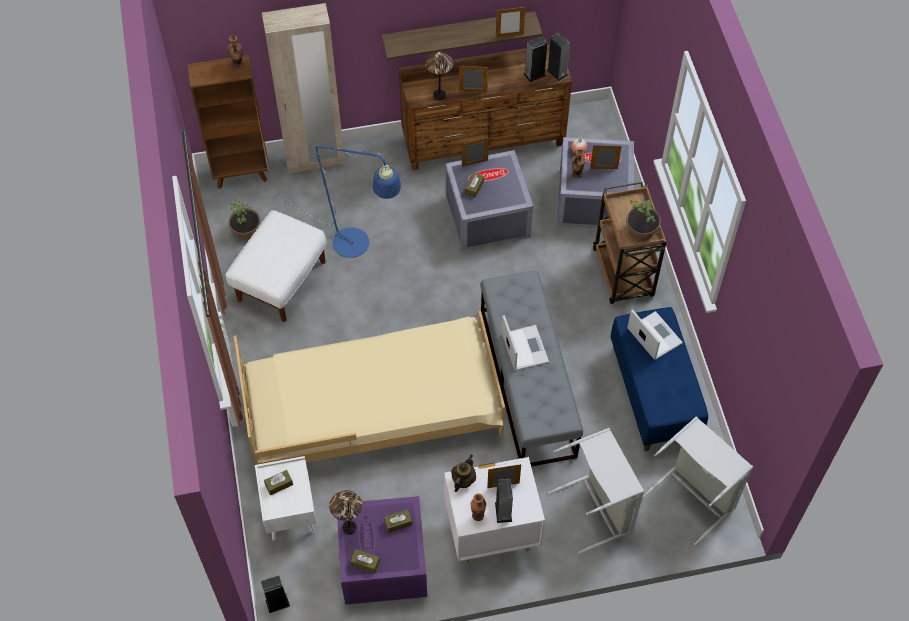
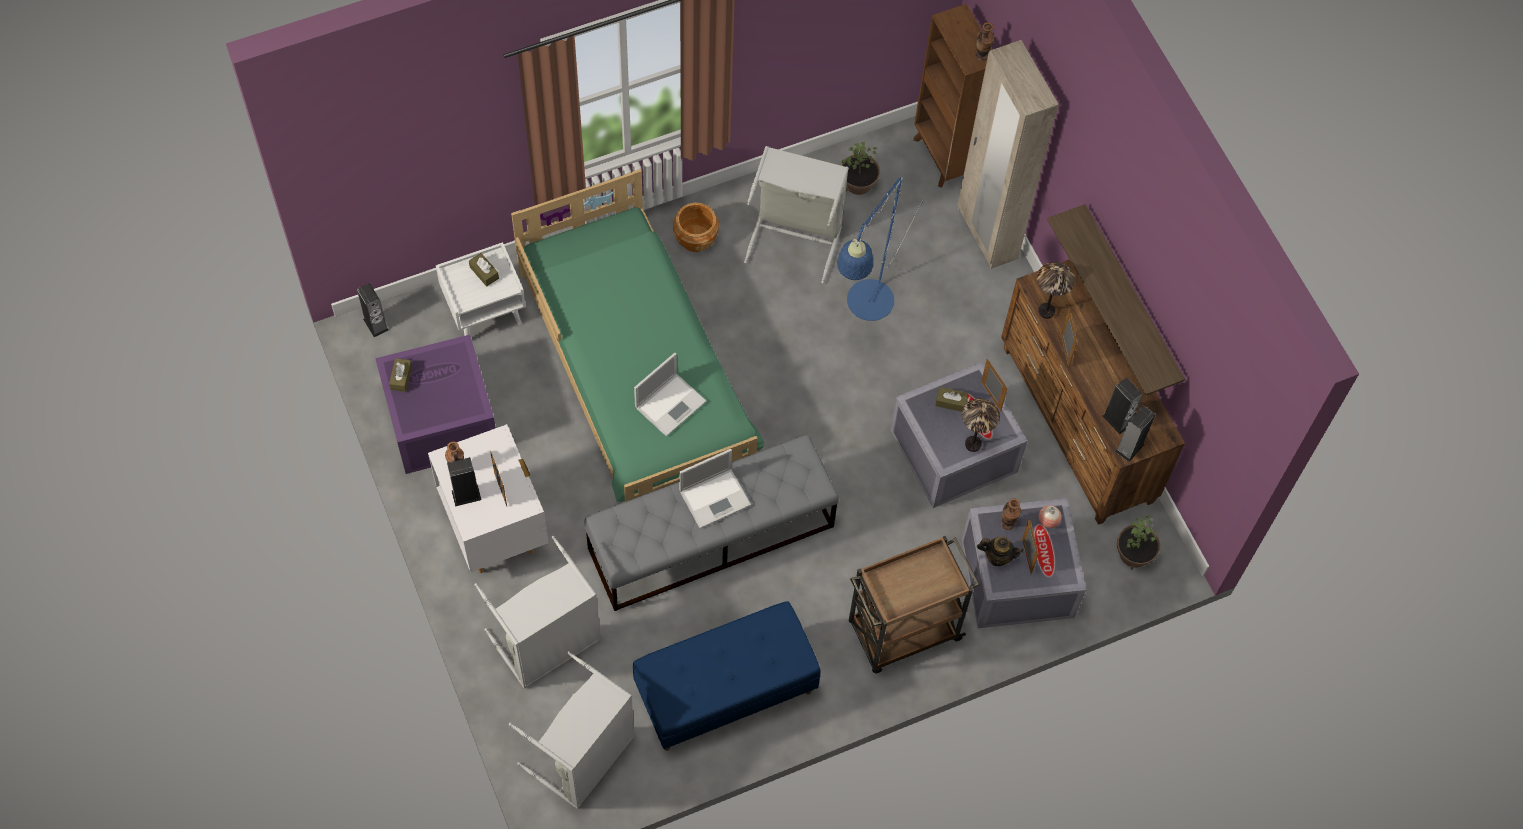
camera: 75 degrees right, 5 degrees up
(263, 348) = (695, 239): none -> brown planter
(281, 280) = (795, 236): white ottoman -> grey laundry basket
(349, 527) = (442, 353): table lamp -> table lamp (973, 444)
(374, 409) = (637, 373): beige bed -> green bed
(398, 523) = (455, 402): brown tissue box -> none
(463, 480) = (500, 445): teapot -> teapot (997, 556)
(509, 35) = (1130, 354): picture frame -> none
(641, 230) = (899, 594): potted plant -> potted plant (1134, 553)
(653, 335) = (769, 650): laptop -> laptop (671, 403)

